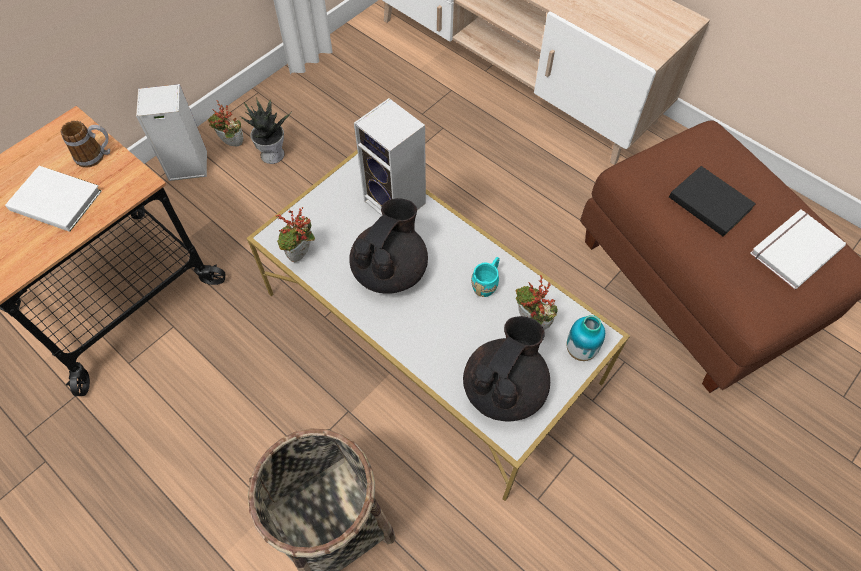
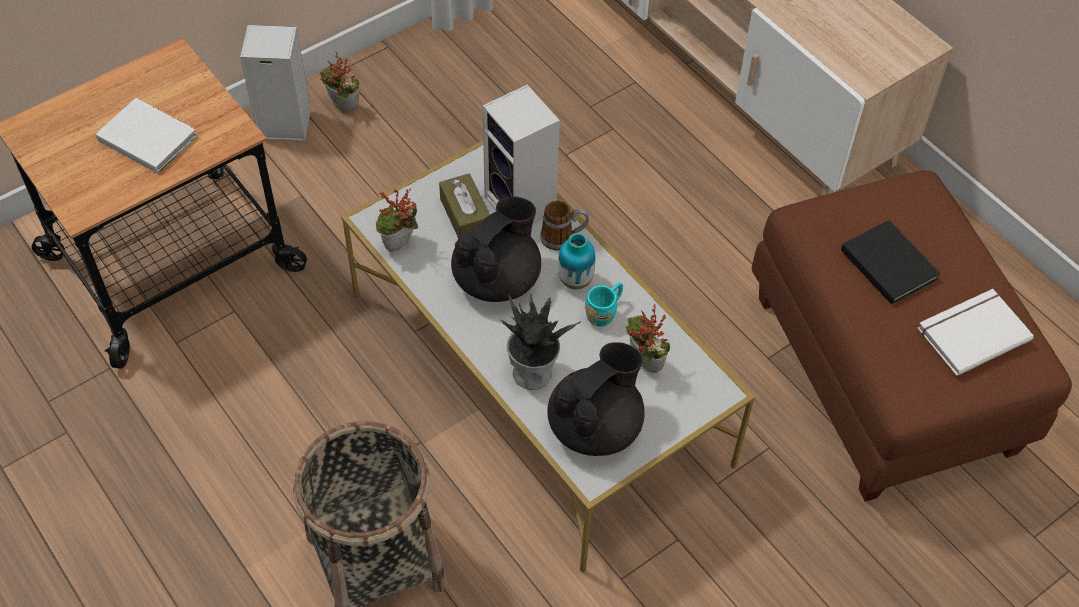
camera: 10 degrees right, 5 degrees down
(96, 156) = (197, 97): mug -> mug (563, 238)
(273, 153) = (391, 126): potted plant -> potted plant (533, 372)
(351, 220) = (465, 216): none -> brown tissue box
(580, 350) = (692, 402): vase -> vase (575, 280)

